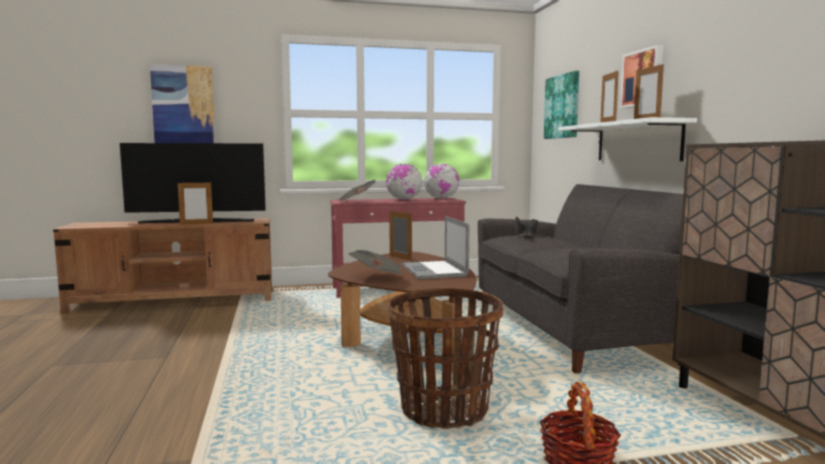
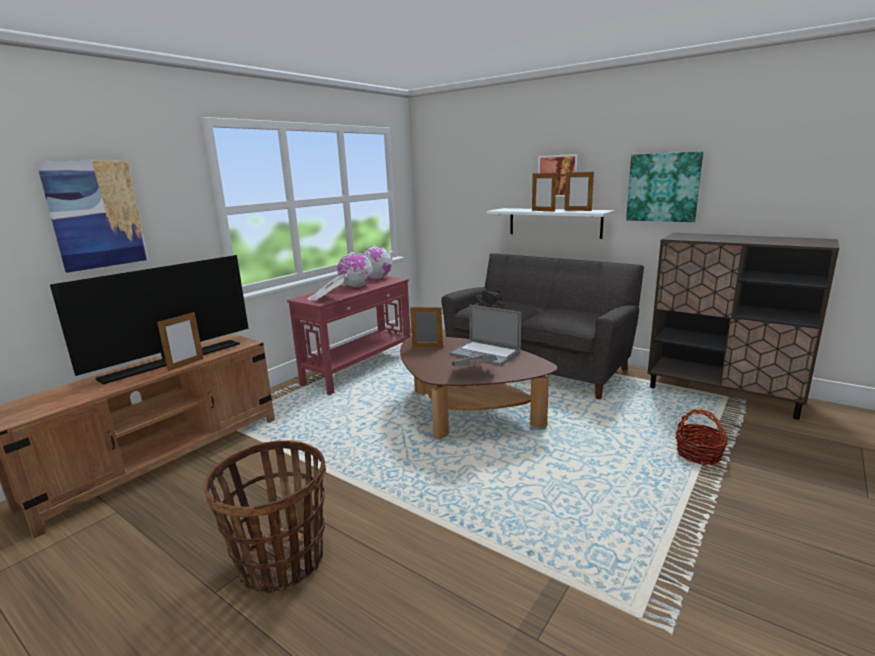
camera: 40 degrees left, 10 degrees up
(444, 410) = (595, 457): basket -> basket (281, 562)
(562, 106) = (458, 187): picture -> picture (663, 187)

